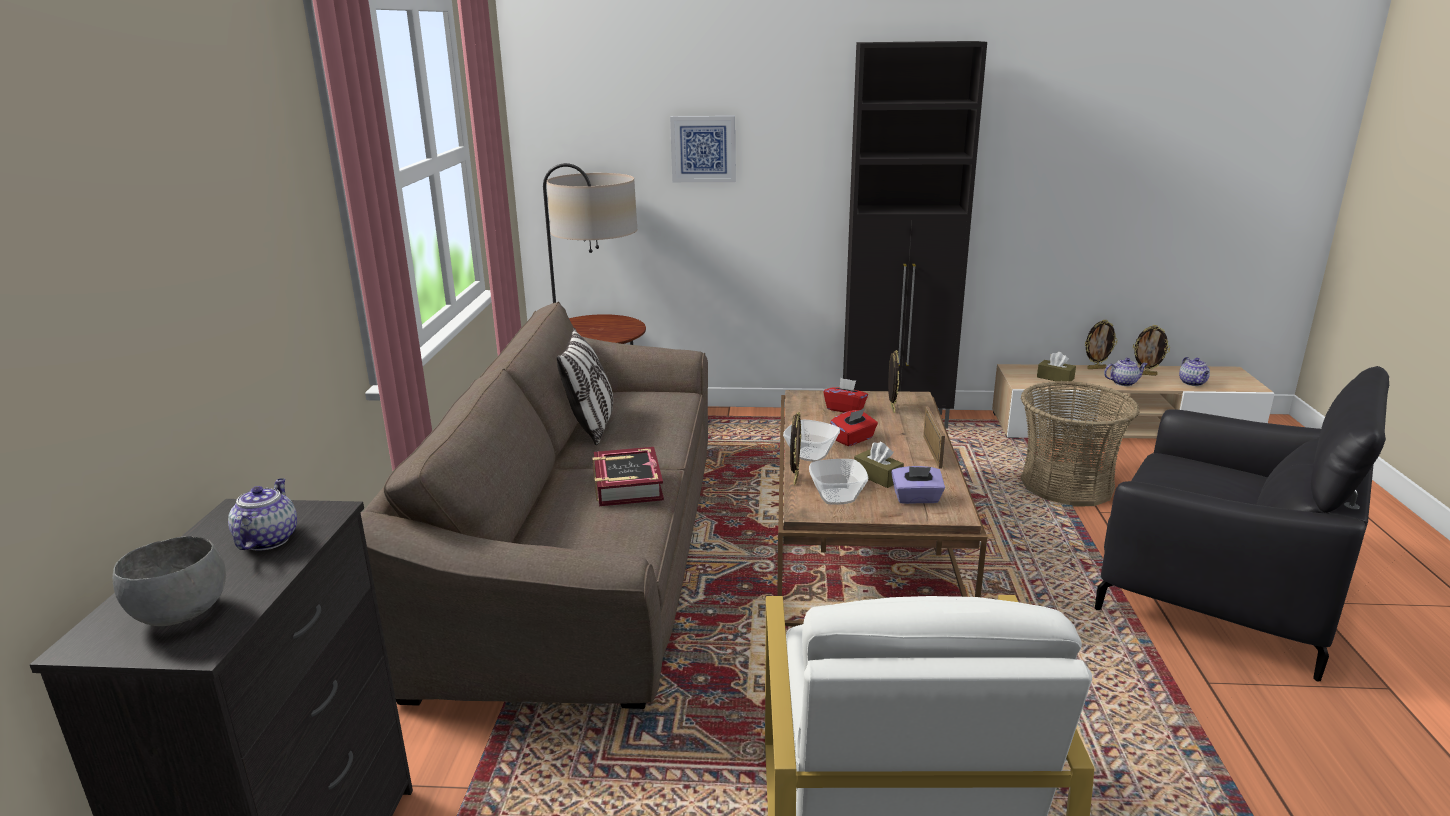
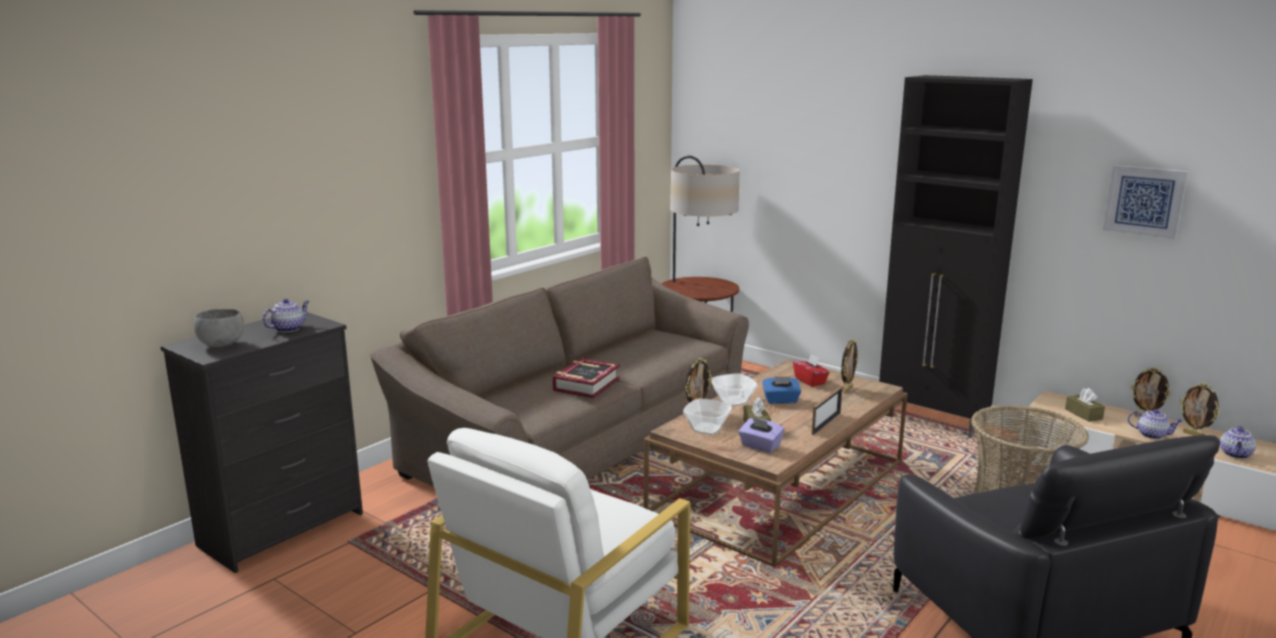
camera: 35 degrees right, 5 degrees down
(591, 426) = (618, 347): pillow -> none
(703, 149) = (801, 154): picture -> picture (1144, 201)
(853, 439) = (781, 401): red tissue box -> blue tissue box

